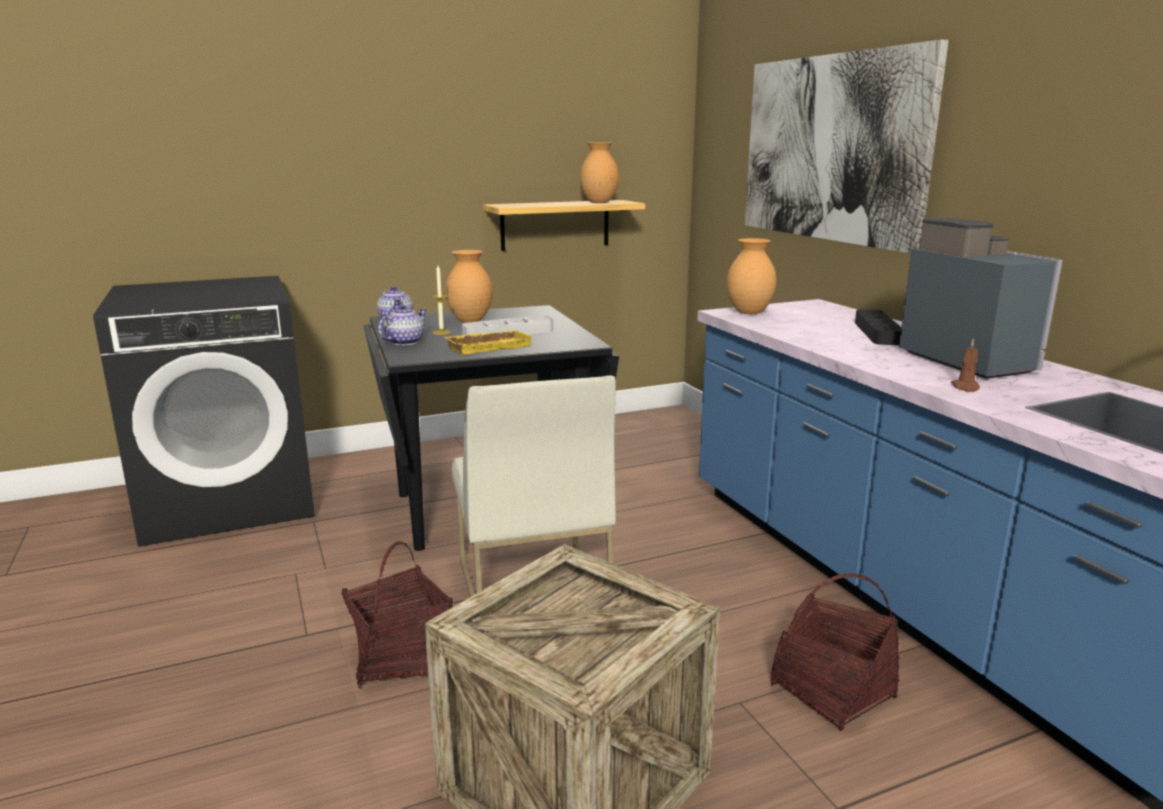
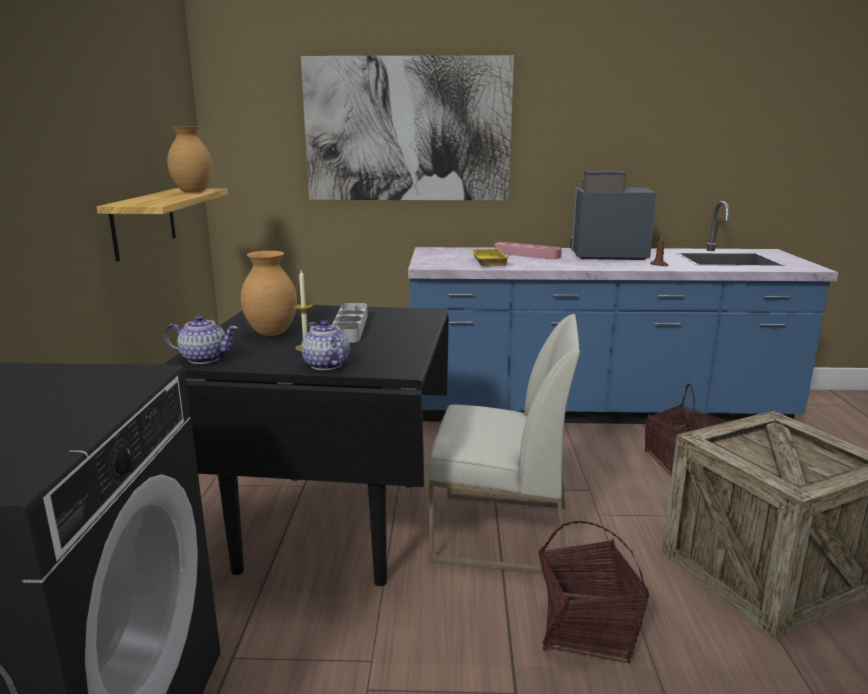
camera: 65 degrees left, 0 degrees up
(488, 346) = (394, 339): yellow tray -> yellow tray (487, 261)
(749, 313) = (436, 262): brown vase -> none
(877, 332) = (527, 254): black tray -> pink tray

